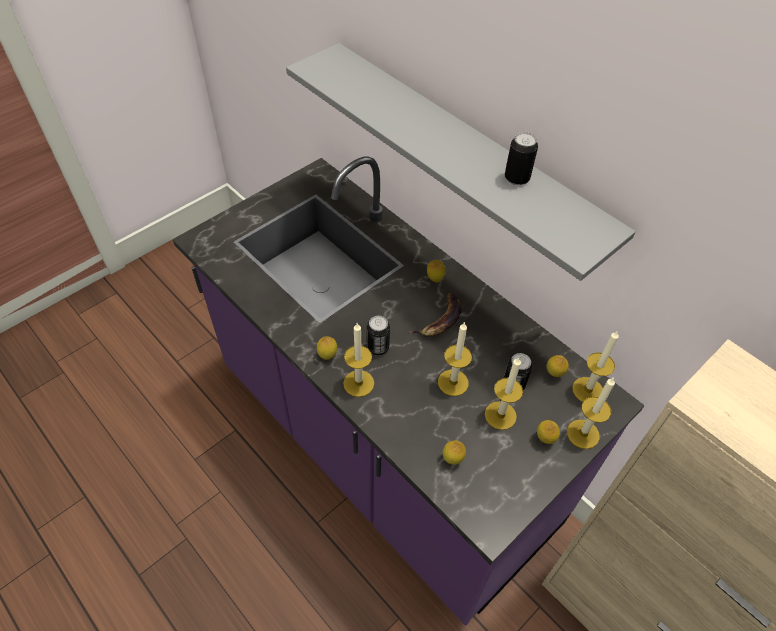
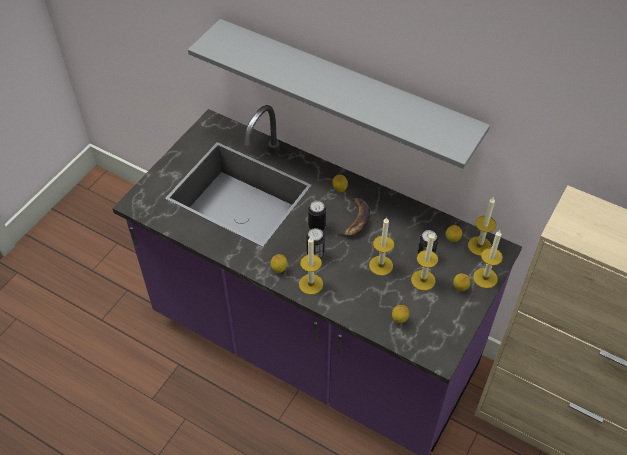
camera: 15 degrees left, 0 degrees up
(516, 178) = (397, 104): can -> can (317, 226)

